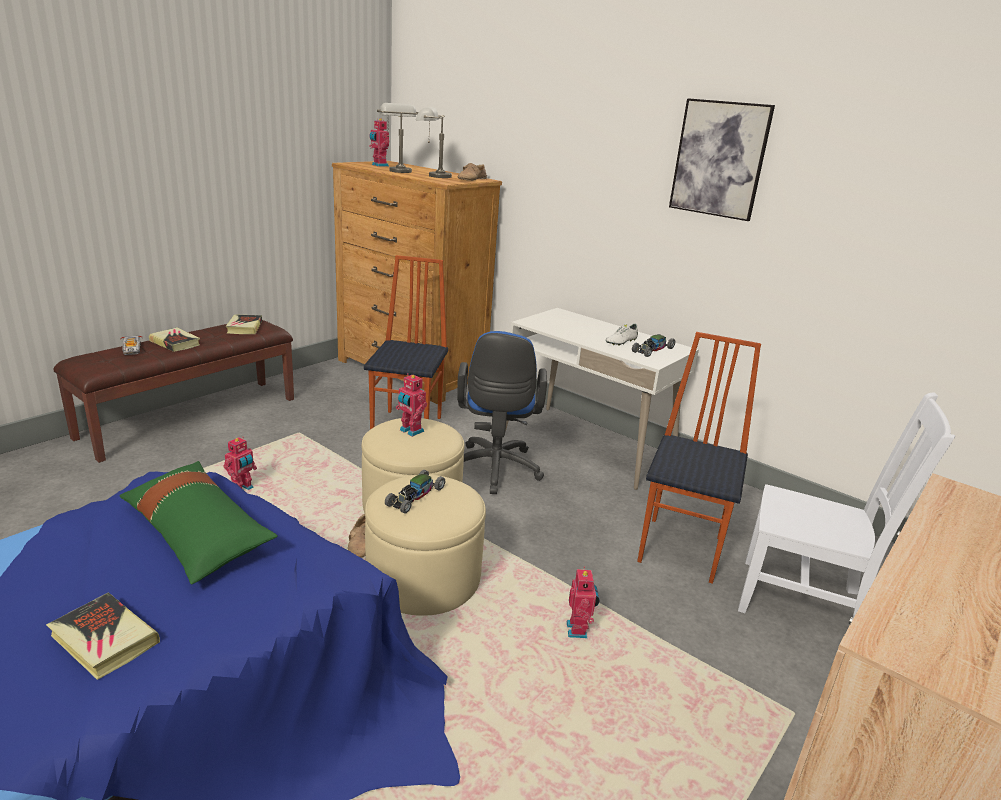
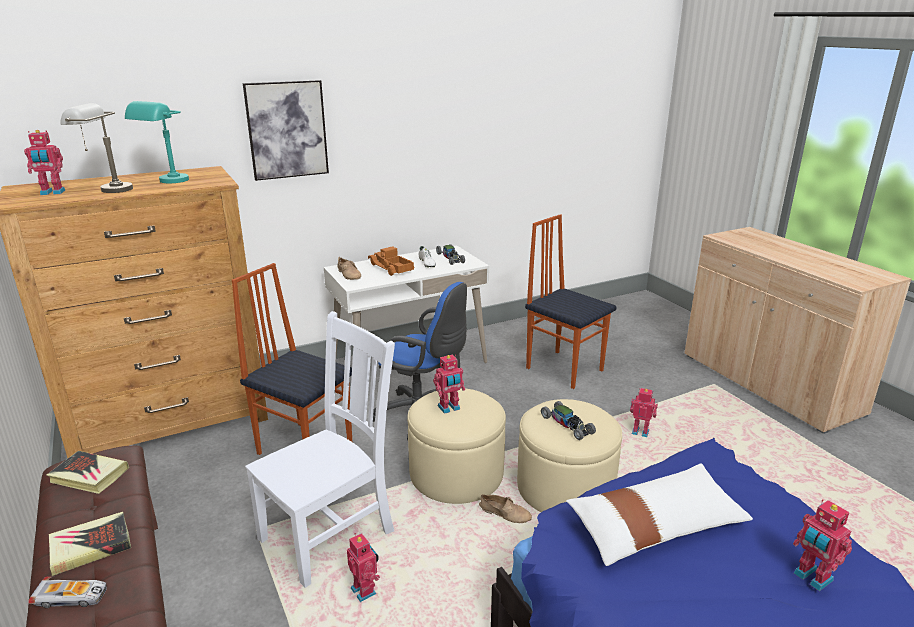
camera: 65 degrees left, 0 degrees up
(104, 640) = (811, 578): book -> toy robot
(197, 533) = (655, 526): green pillow -> white pillow
(432, 176) = (167, 182): grey table lamp -> turquoise table lamp
(472, 179) = (206, 172): beige shoe -> beige shoe (349, 274)
(586, 330) = (391, 268): none -> toy truck
(719, 159) = (436, 99): picture -> picture (287, 130)
(804, 602) = (627, 349): white chair -> white chair (331, 533)

